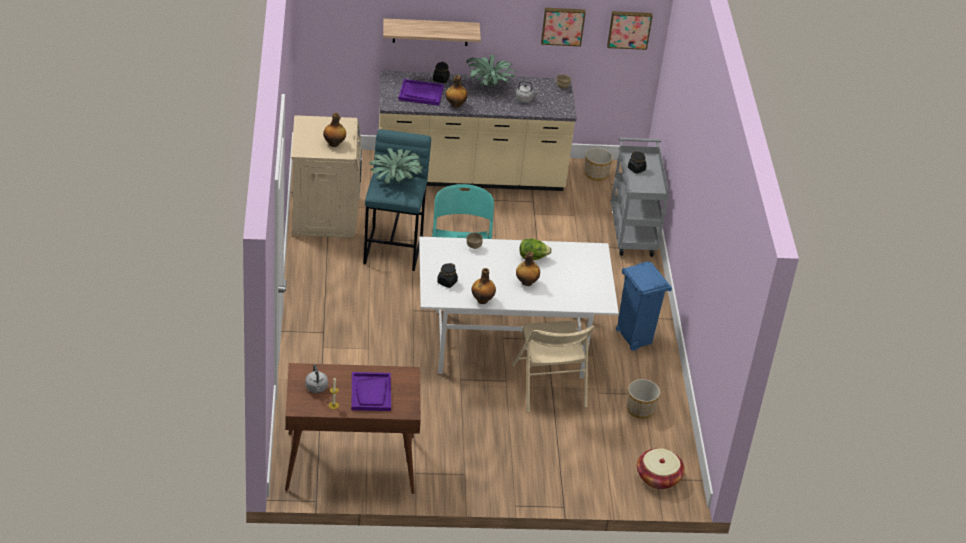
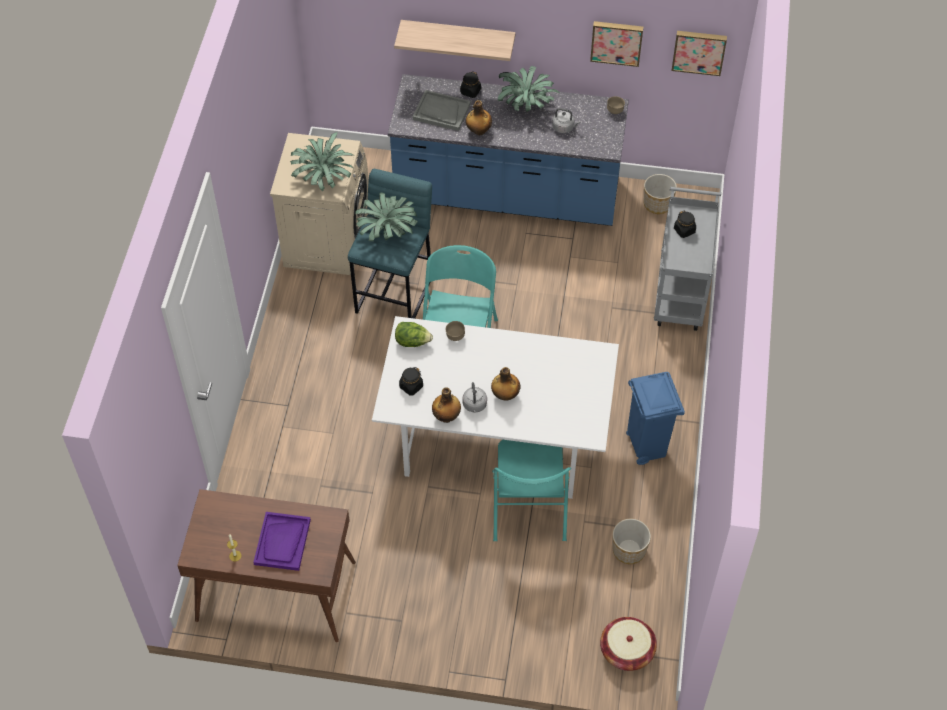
camera: 15 degrees right, 15 degrees up
(316, 388) = (222, 529): grey kettle -> grey kettle (474, 405)
(334, 144) = (324, 178): bottle -> potted plant
(421, 94) = (441, 112): purple tray -> grey tray
(469, 175) = (507, 196): beige counter -> blue counter
(533, 257) = (522, 358): lettuce -> lettuce (412, 342)
(548, 386) = (528, 505): beige chair -> turquoise chair

